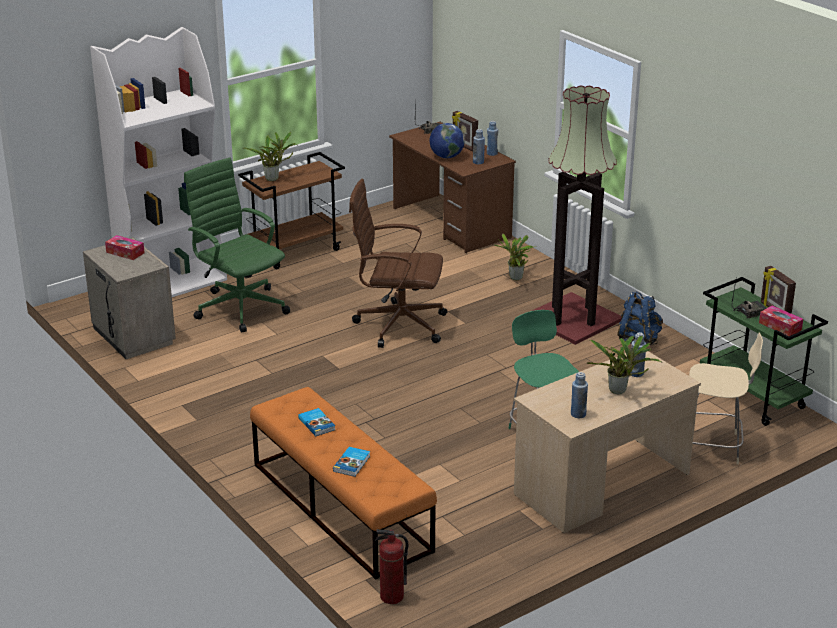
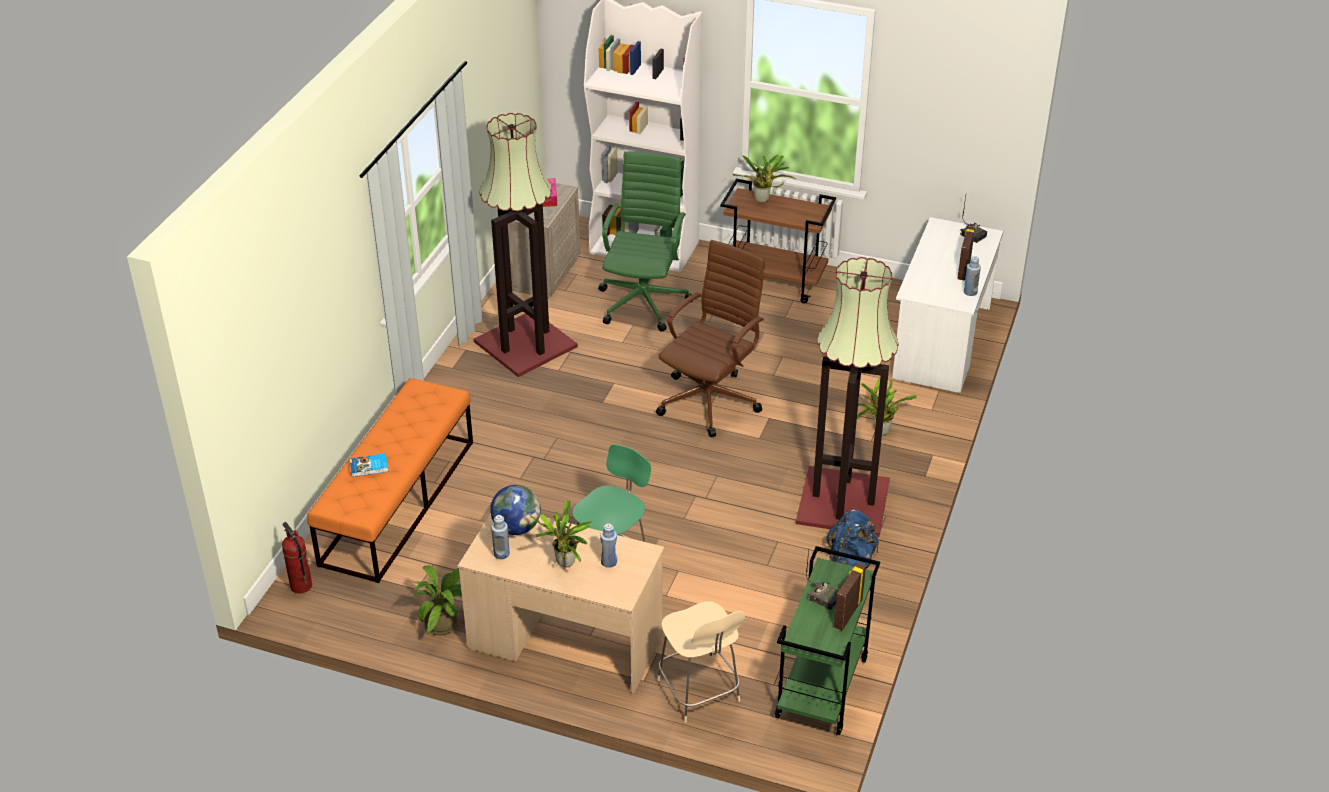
camera: 55 degrees right, 10 degrees up
(215, 375) = (525, 343): none -> floor lamp
(317, 424) = (411, 422): book -> none
(398, 325) = (711, 400): brown office chair -> brown office chair turned 60 degrees clockwise
(446, 156) = (926, 269): globe -> globe (516, 527)
(451, 223) = (941, 343): brown desk -> white desk
(478, 162) = (939, 292): blue bottle -> none
(522, 534) = (445, 623): none -> potted plant
(780, 326) = (815, 629): tissue box -> none

